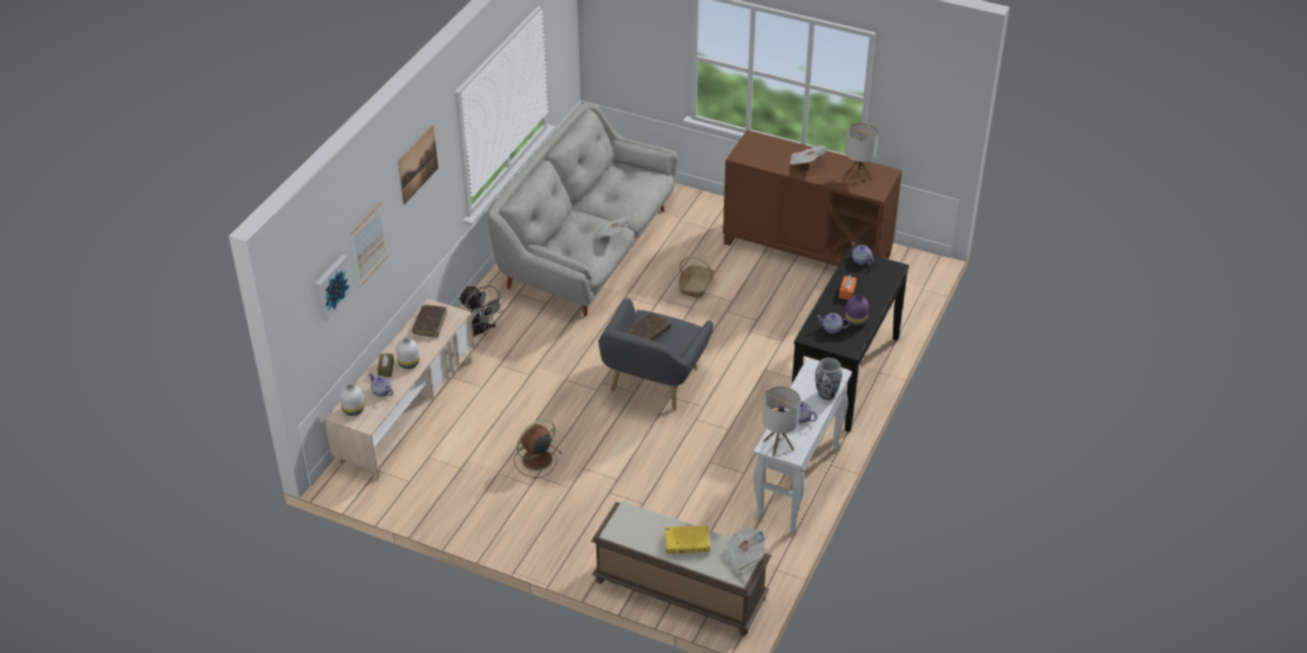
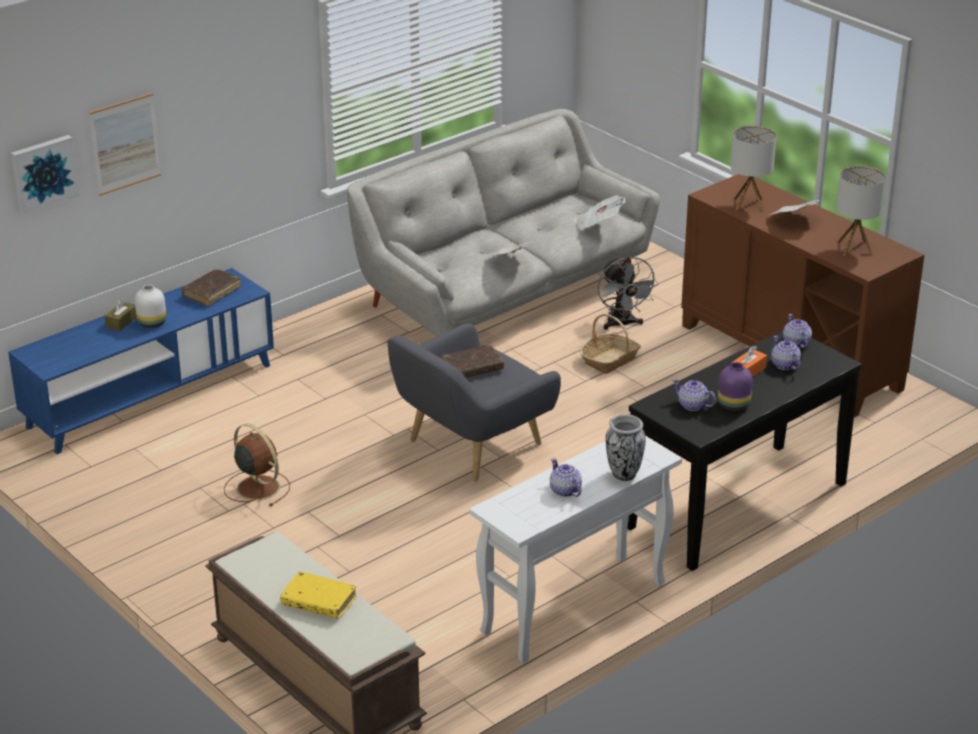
camera: 25 degrees right, 10 degrees down
(353, 410) = (47, 352): white vase -> none
(382, 392) = (95, 342): teapot -> teapot (785, 365)
(406, 411) = (150, 396): beige tv stand -> blue tv stand
(417, 164) = (233, 71): picture -> none
(481, 331) = (305, 341): grey fan -> grey fan (622, 324)
(536, 460) = (257, 487): brown fan -> brown fan turned 60 degrees clockwise
(741, 558) = (376, 640): newspaper -> newspaper (598, 224)
(778, 445) = (508, 511): table lamp -> table lamp (748, 205)

